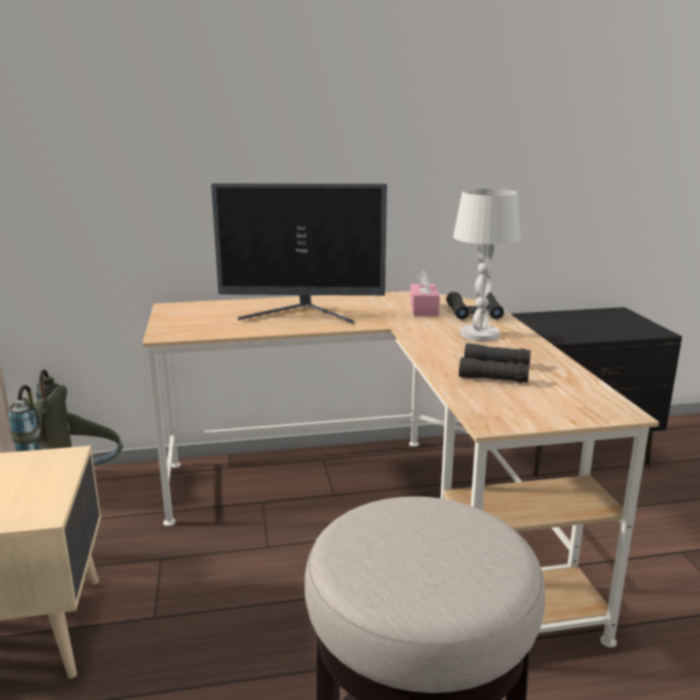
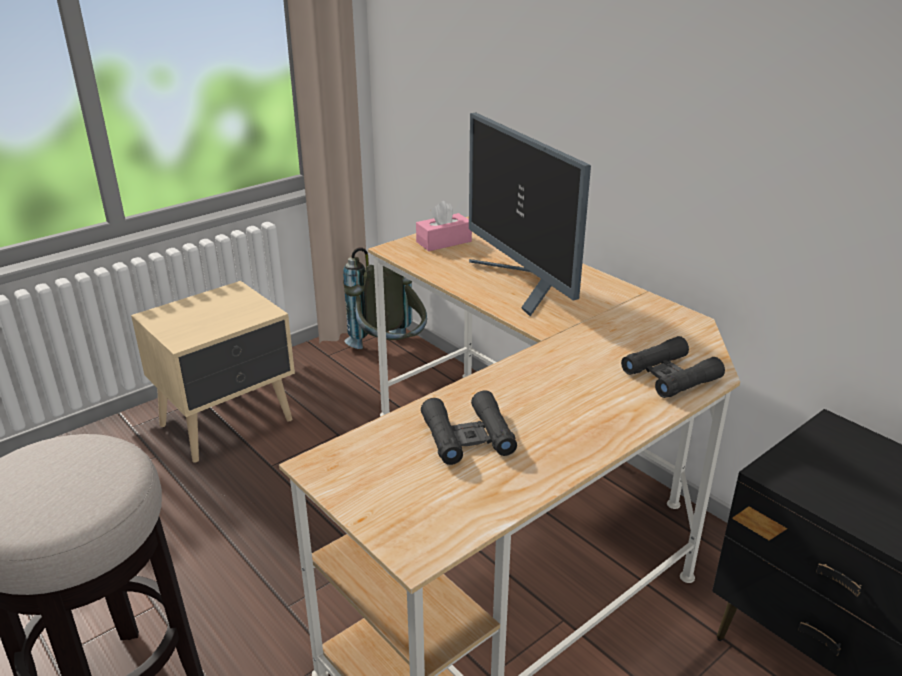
camera: 60 degrees right, 10 degrees up
(424, 309) = (638, 340): pink tissue box -> pink tissue box (444, 242)
(479, 334) = (588, 398): white table lamp -> none

